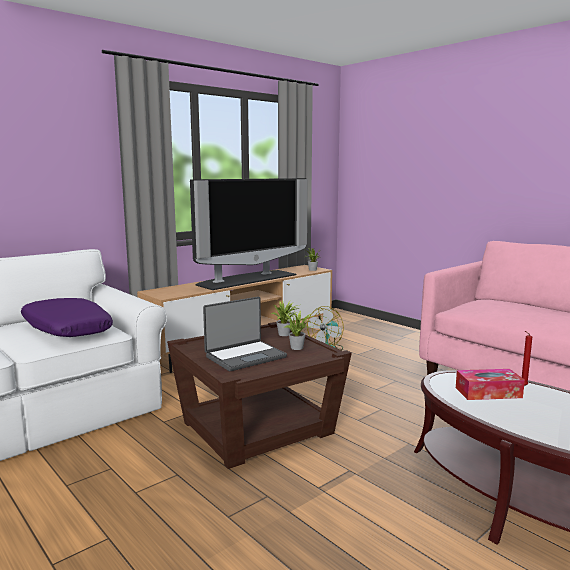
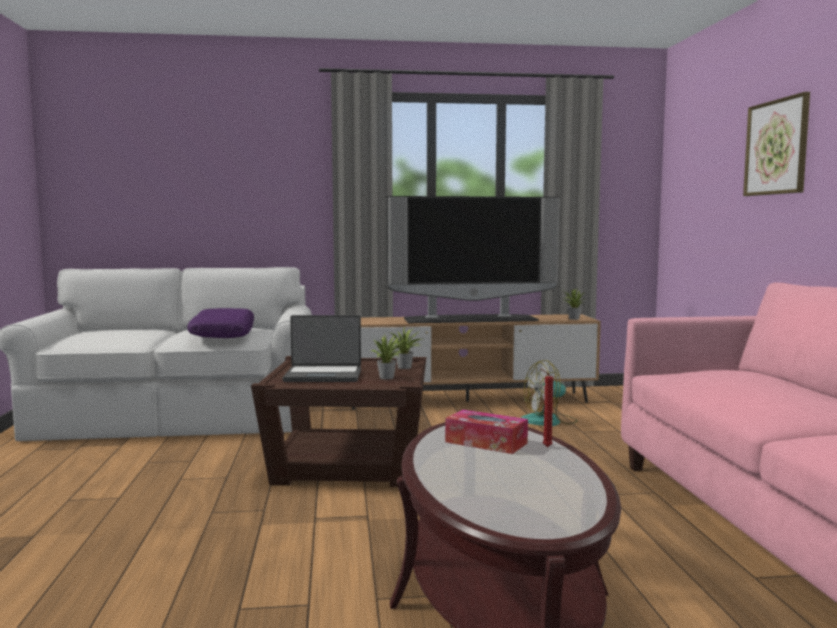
camera: 35 degrees right, 5 degrees down
(463, 149) = (776, 147): none -> picture

